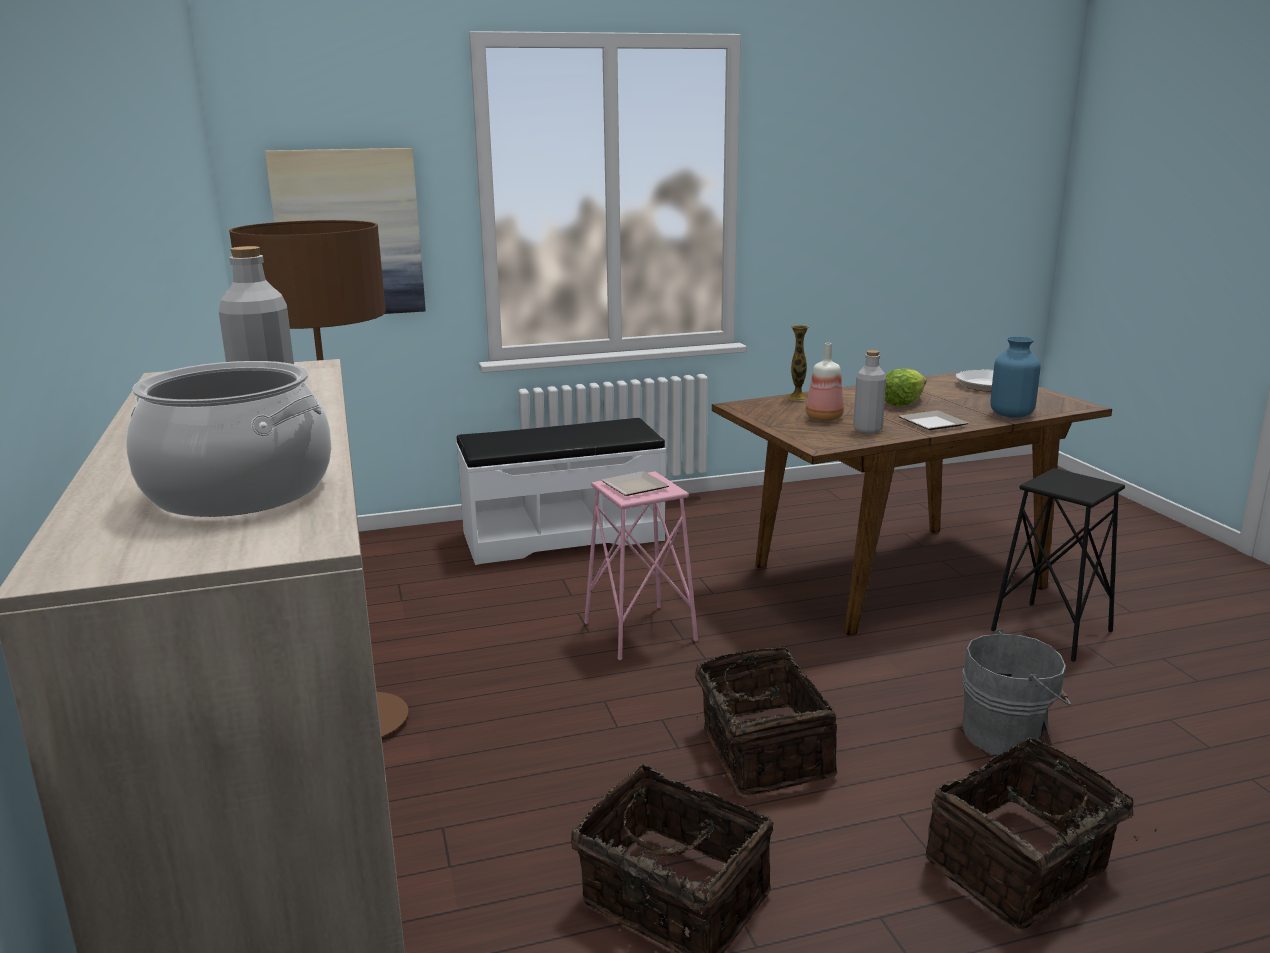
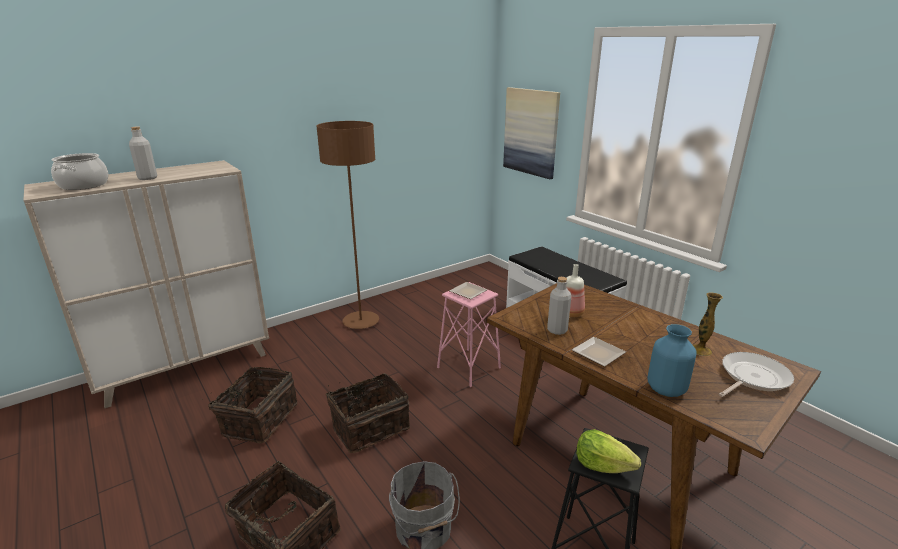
camera: 70 degrees right, 5 degrees up
(798, 398) = (611, 300): vase -> vase (700, 350)
(902, 403) = (642, 338): lettuce -> lettuce (602, 465)

